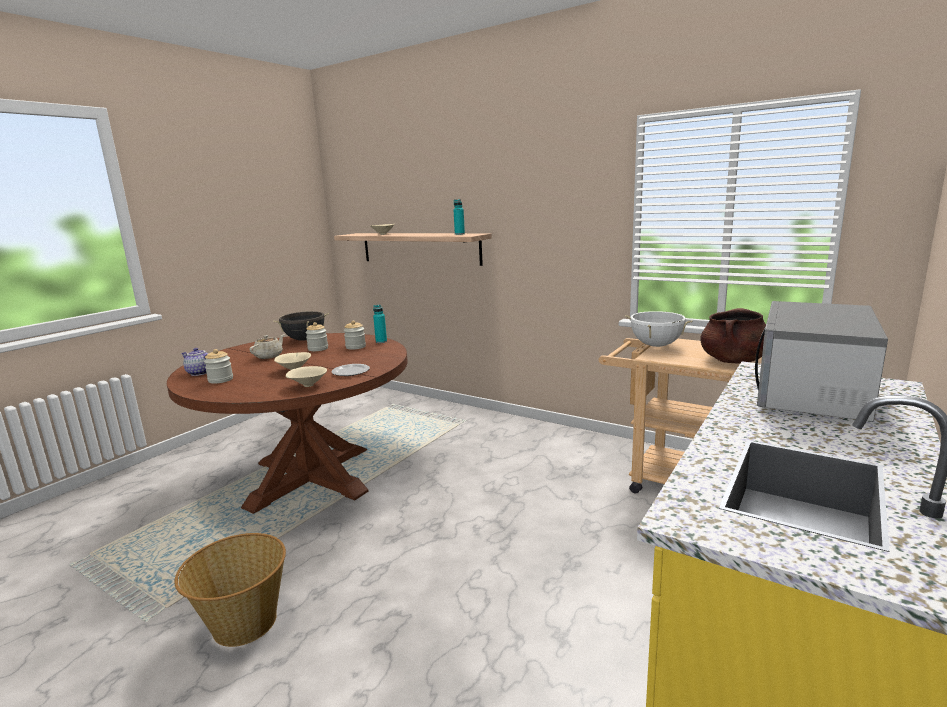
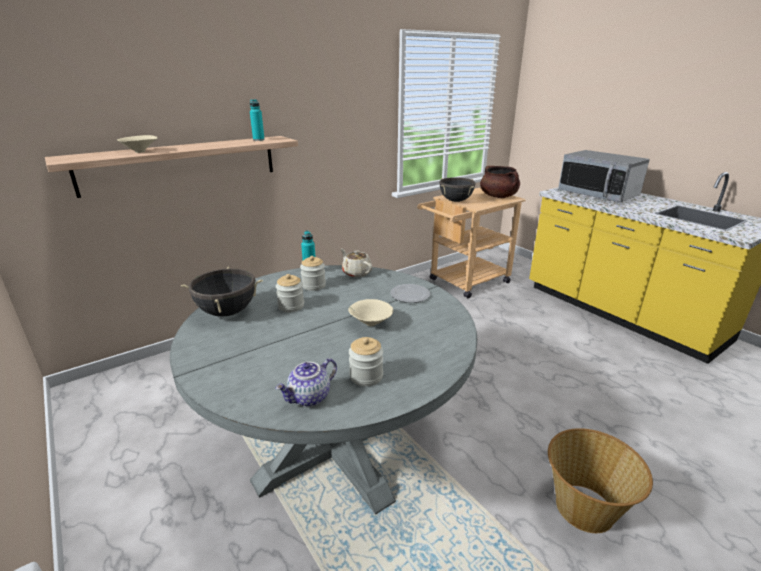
camera: 70 degrees left, 10 degrees up
(269, 356) = (283, 339): beige teapot -> beige teapot (356, 272)
(307, 385) = (440, 319): beige bowl -> none
(310, 477) = (336, 447): brown dining table -> grey dining table
(656, 345) = (456, 201): white cooking pot -> black cooking pot

